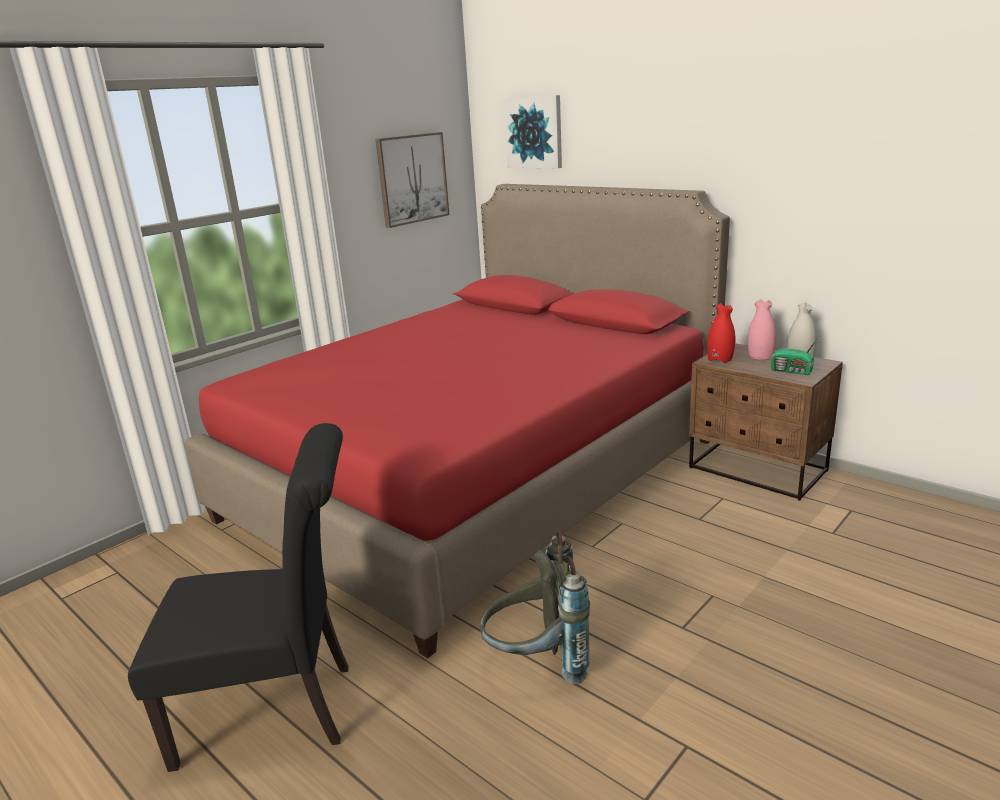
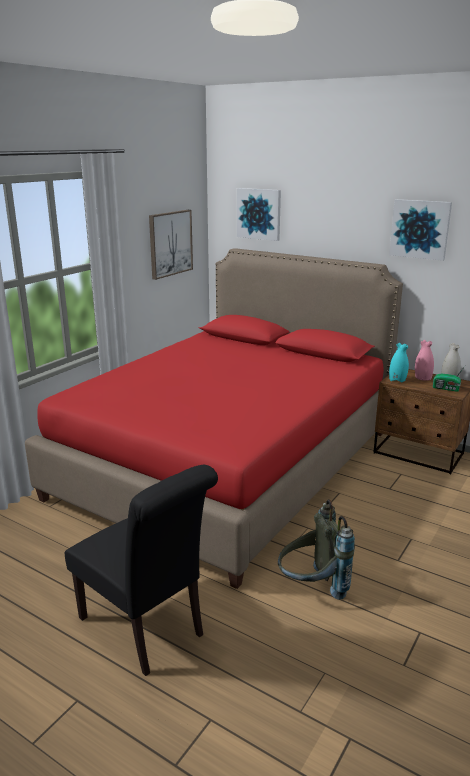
camera: 10 degrees left, 0 degrees up
(278, 711) = (146, 629): black chair -> black chair turned 60 degrees clockwise
(720, 360) = (397, 380): red vase -> turquoise vase
(752, 133) = (420, 229): none -> picture

